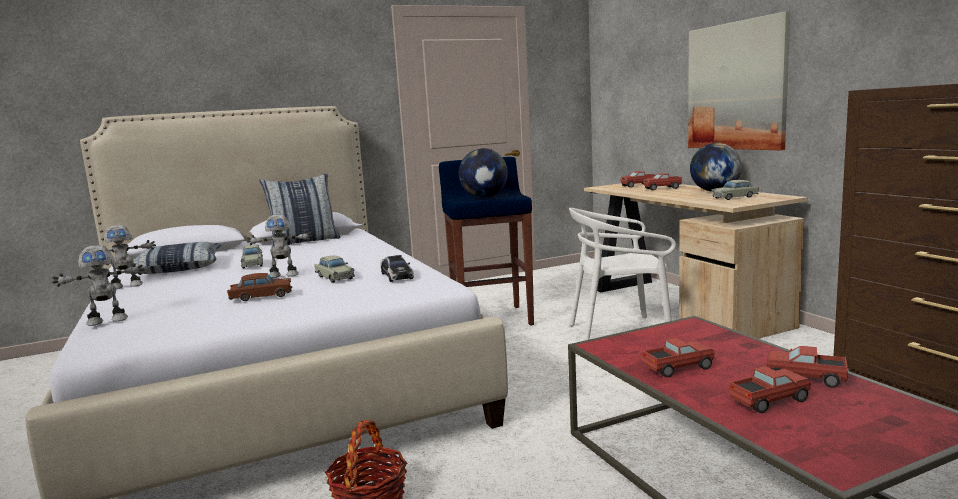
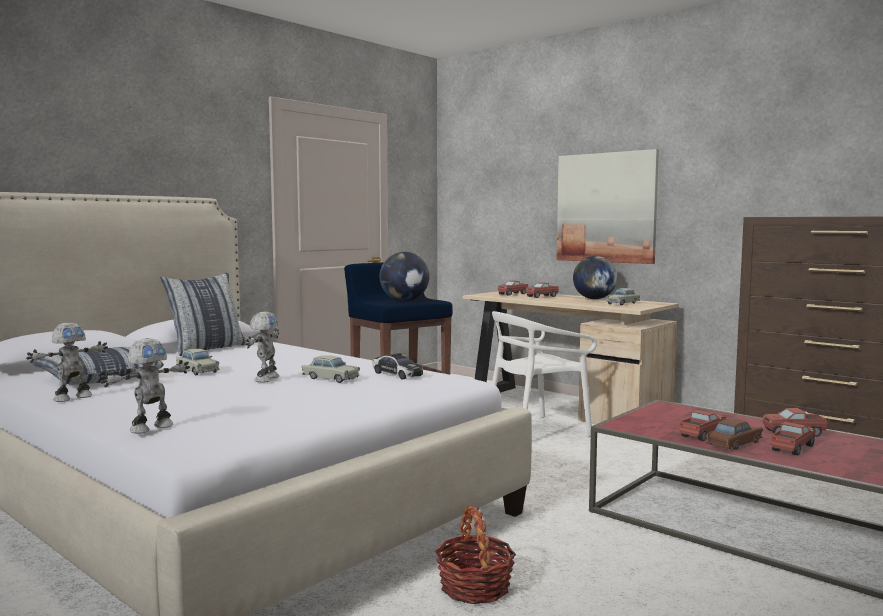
camera: 25 degrees left, 5 degrees down
(261, 296) = (289, 397): brown toy car -> brown toy car (733, 443)
(284, 275) = (265, 379): toy robot -> toy robot turned 45 degrees counterclockwise

